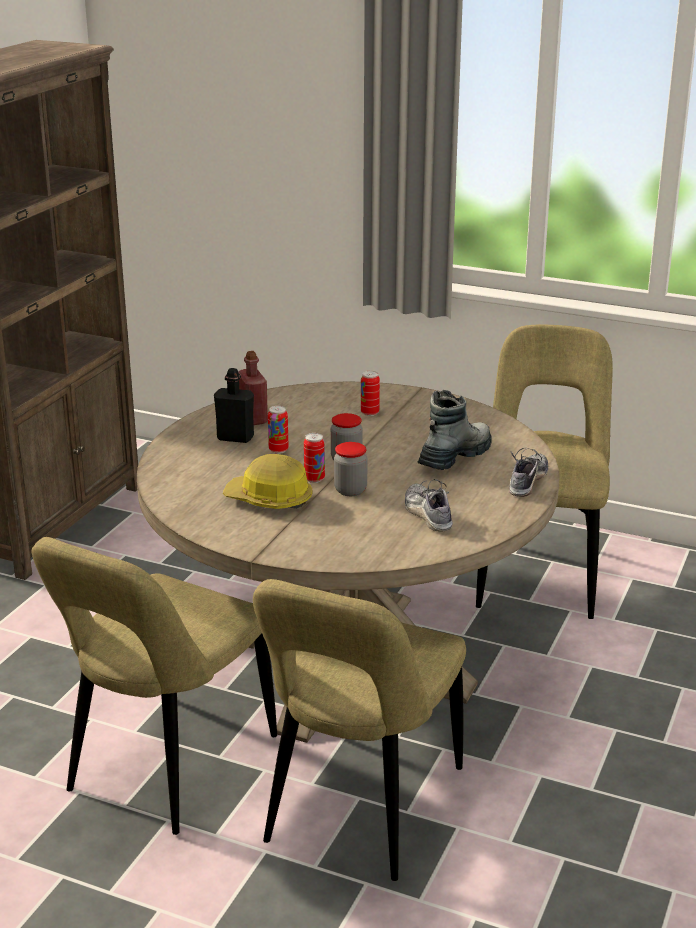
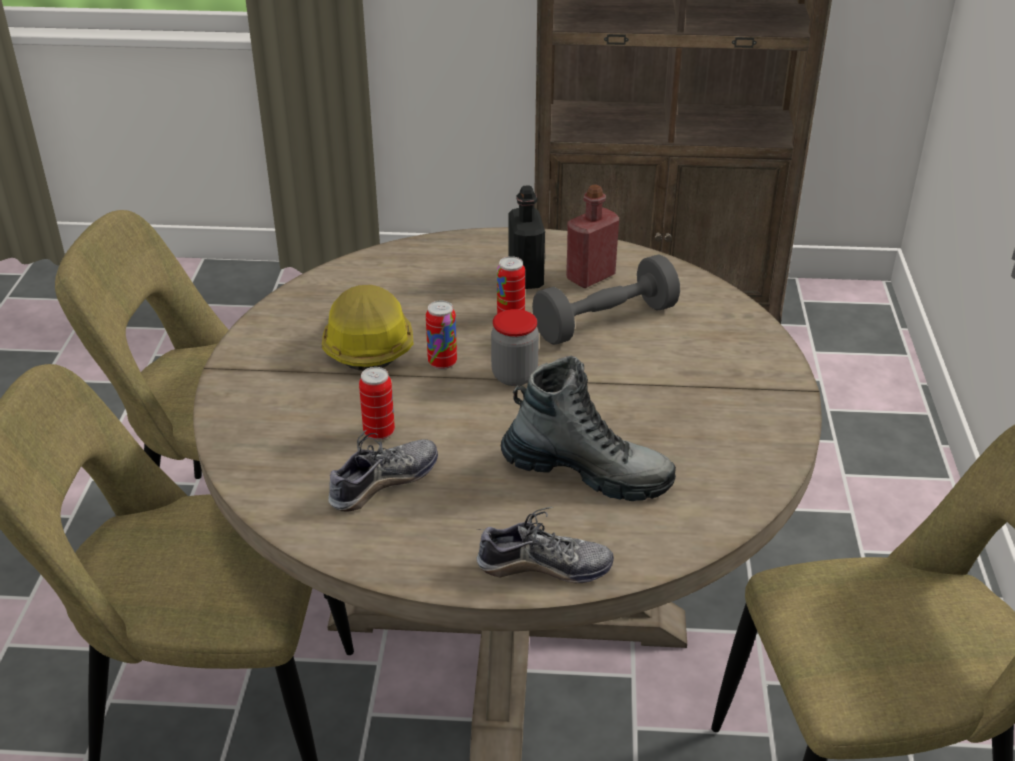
camera: 70 degrees right, 10 degrees up
(309, 424) = (605, 322): none -> grey dumbbell
(350, 490) = (424, 399): jar -> none
(369, 413) = (682, 362): can -> can (379, 432)

